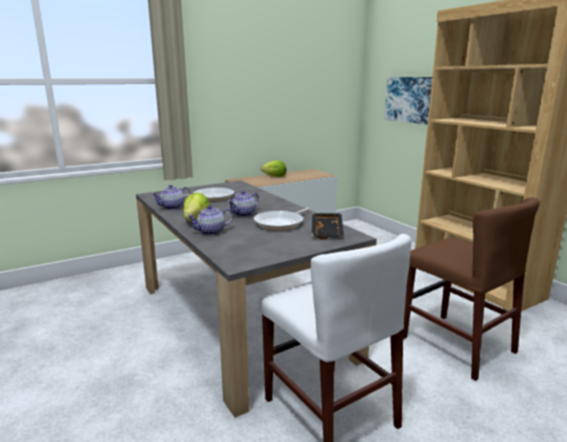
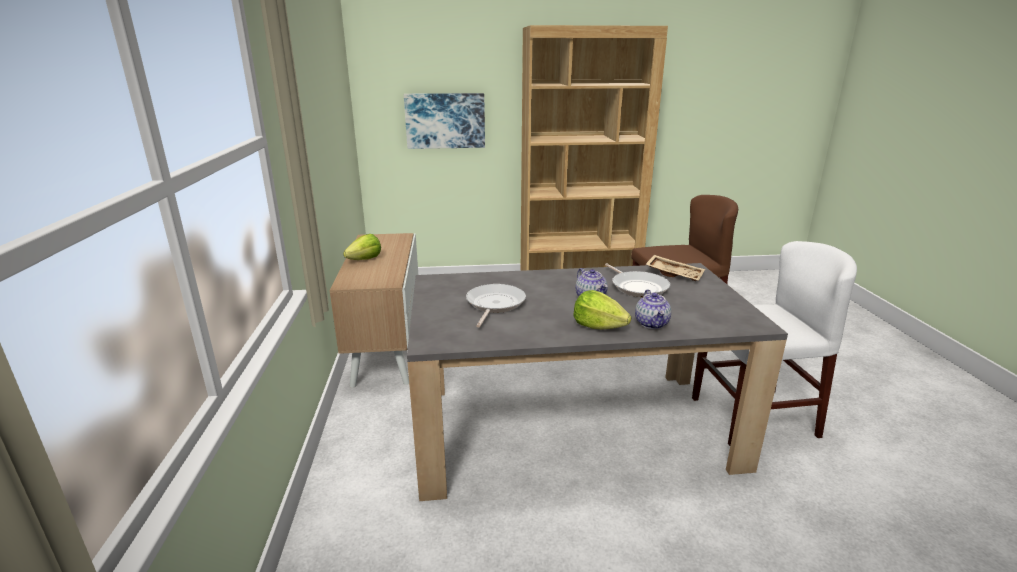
camera: 65 degrees left, 5 degrees up
(172, 207) = (523, 334): teapot -> none
(328, 231) = (674, 274): black tray -> beige tray

